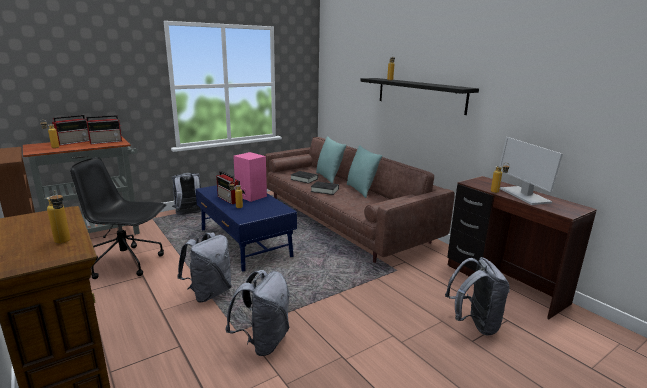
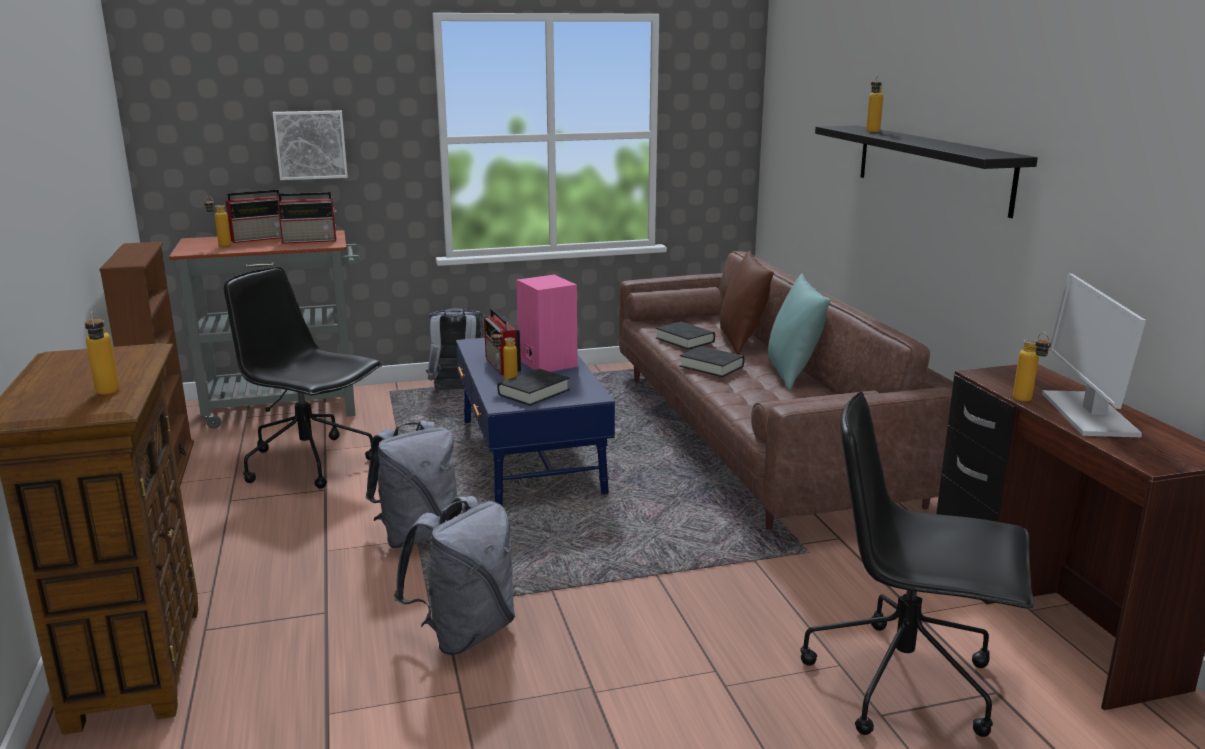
camera: 20 degrees right, 0 degrees up
(99, 90) = (310, 144): none -> picture
(254, 211) = (533, 392): none -> black book
(329, 177) = (742, 341): turquoise pillow -> brown pillow
(474, 324) = (910, 684): grey backpack -> black office chair

